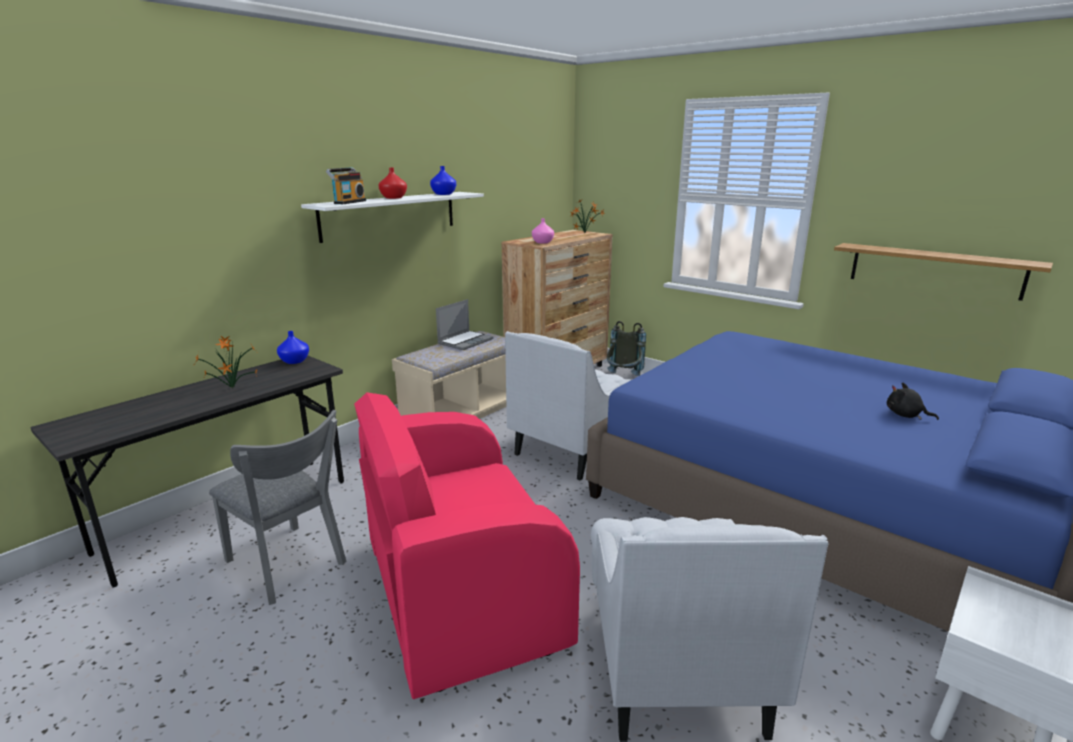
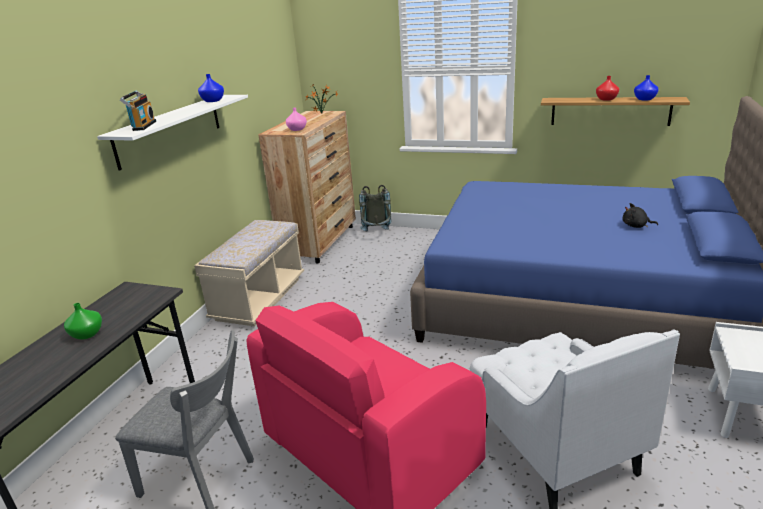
camera: 20 degrees left, 5 degrees up
(230, 388) = (86, 334): potted plant -> green vase
(294, 361) = (124, 291): blue vase -> blue vase (644, 99)
(394, 198) = (175, 113): red vase -> red vase (606, 99)
(465, 341) = (252, 233): laptop -> none
(575, 447) = (378, 304): white armchair -> none

